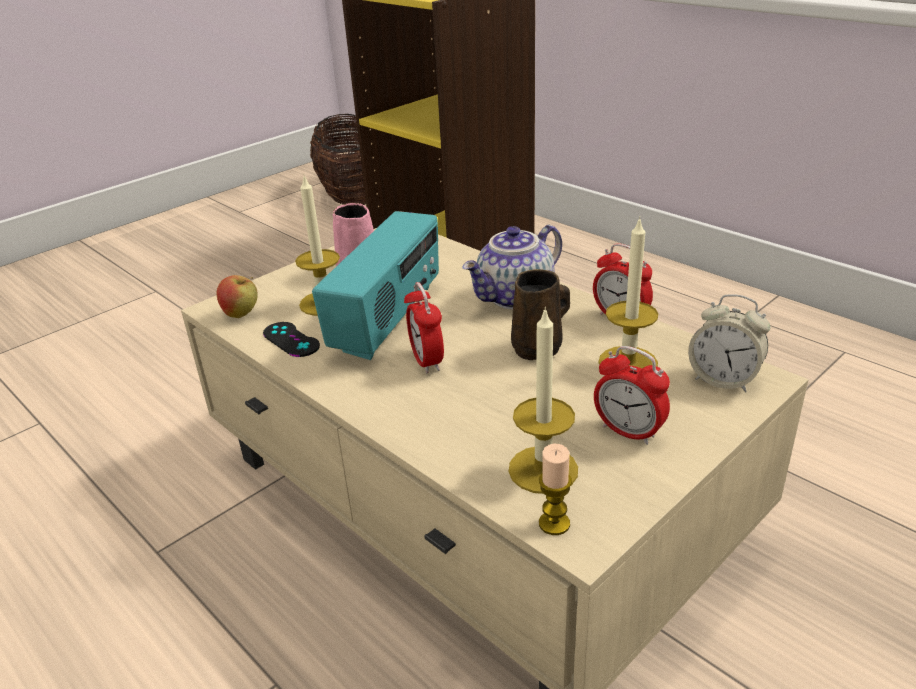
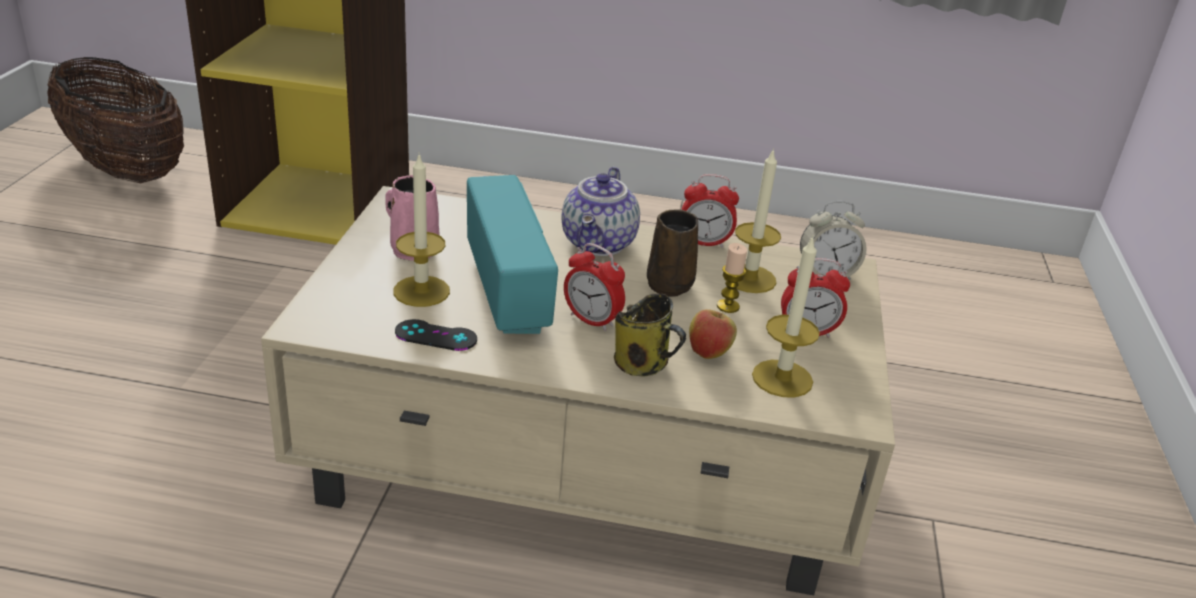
camera: 40 degrees left, 0 degrees up
(241, 314) = (345, 325): apple -> apple (709, 353)
(423, 413) = (643, 365): none -> mug
(554, 523) = (831, 413): candle -> candle (728, 306)

